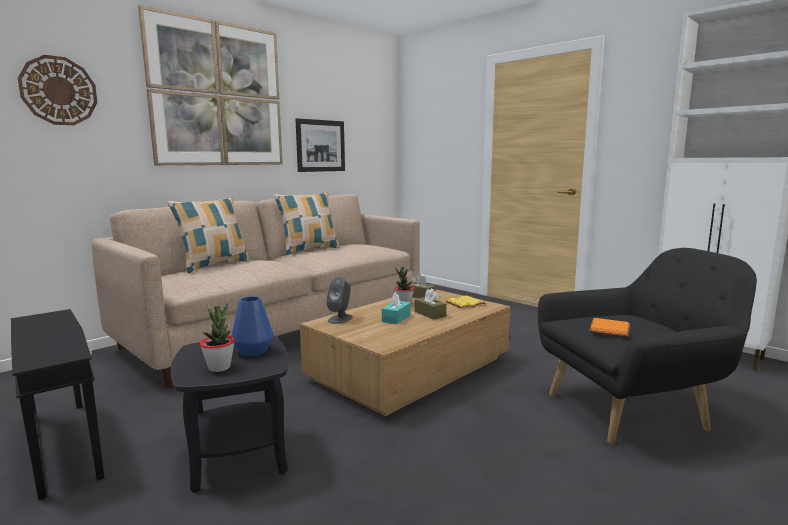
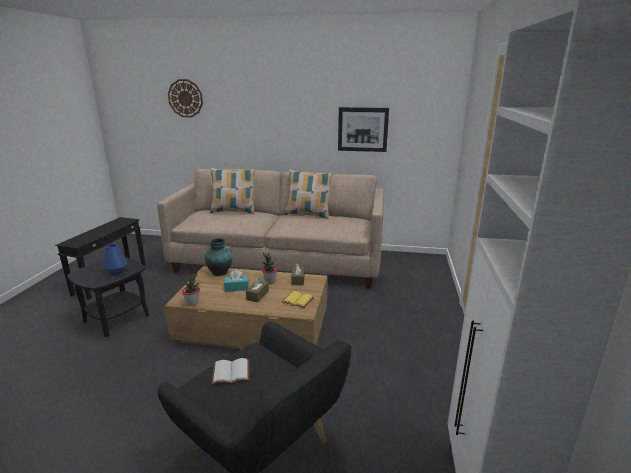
camera: 55 degrees right, 10 degrees up
(218, 95) = (275, 93): picture -> none
(219, 367) = (91, 273): potted plant -> potted plant (192, 303)
(340, 319) = (220, 273): grey speaker -> vase
(611, 329) = (230, 373): orange book -> white book

